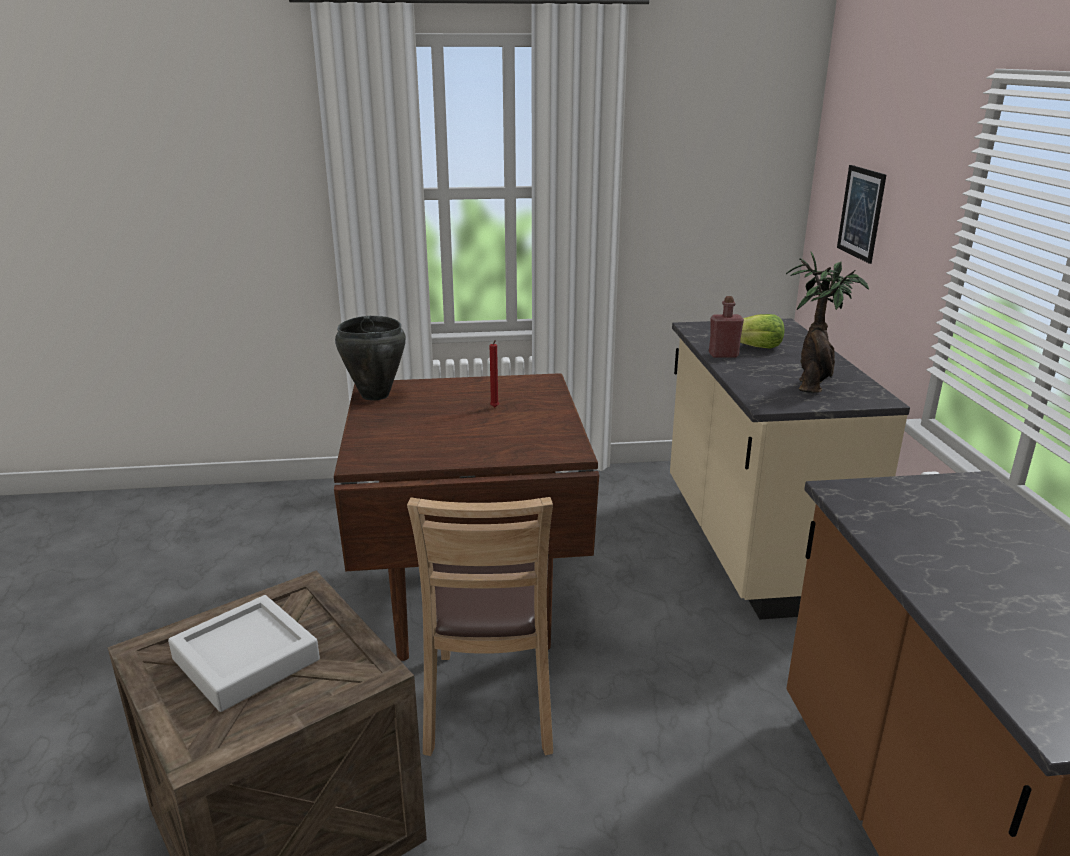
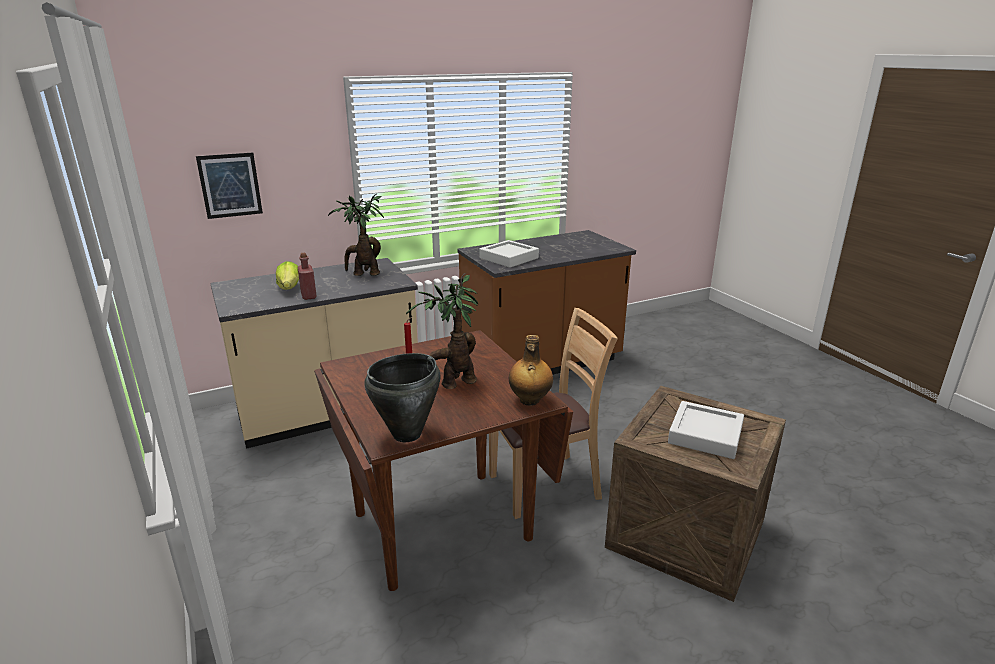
camera: 110 degrees left, 0 degrees up
(368, 456) = (529, 401): none -> bottle
(450, 424) = (453, 383): none -> potted plant
(913, 512) = (509, 258): none -> grey tray

